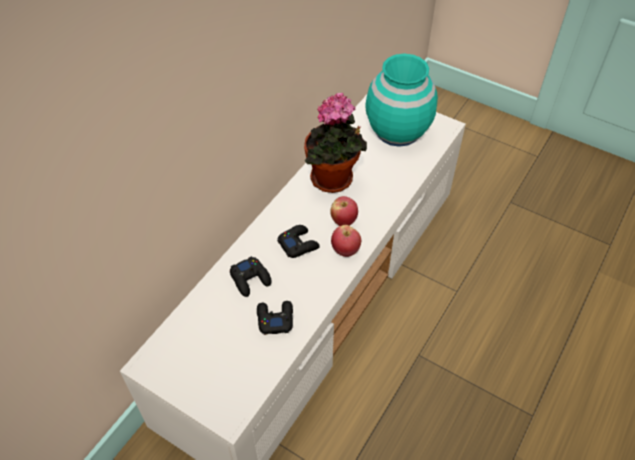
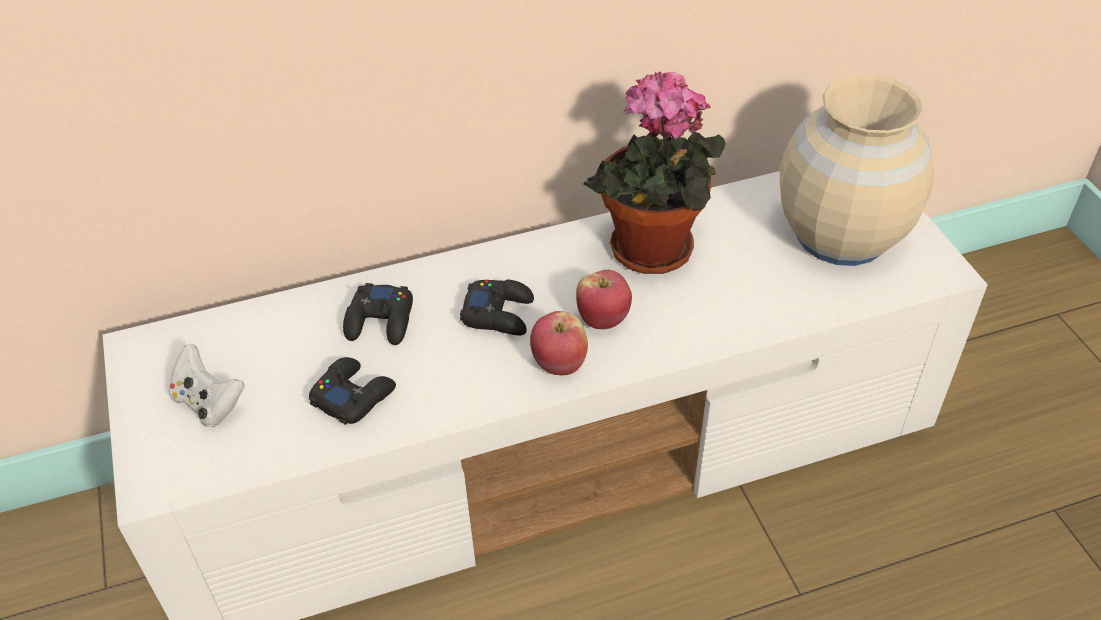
camera: 40 degrees right, 5 degrees down
(213, 365) = (209, 403): none -> white game controller
(397, 131) = (841, 234): turquoise vase -> beige vase

